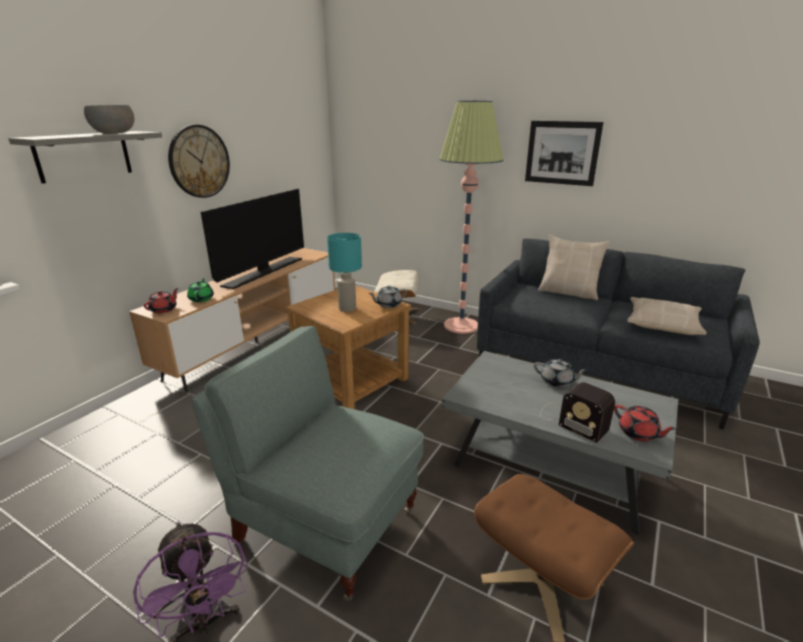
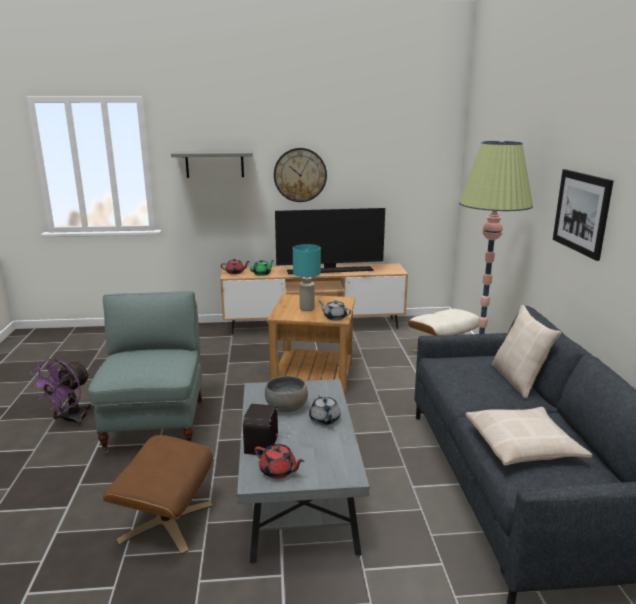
camera: 55 degrees right, 5 degrees down
(114, 133) = (227, 151): grey bowl -> grey bowl (286, 407)
(638, 433) = (278, 471): red teapot -> red teapot turned 75 degrees counterclockwise

